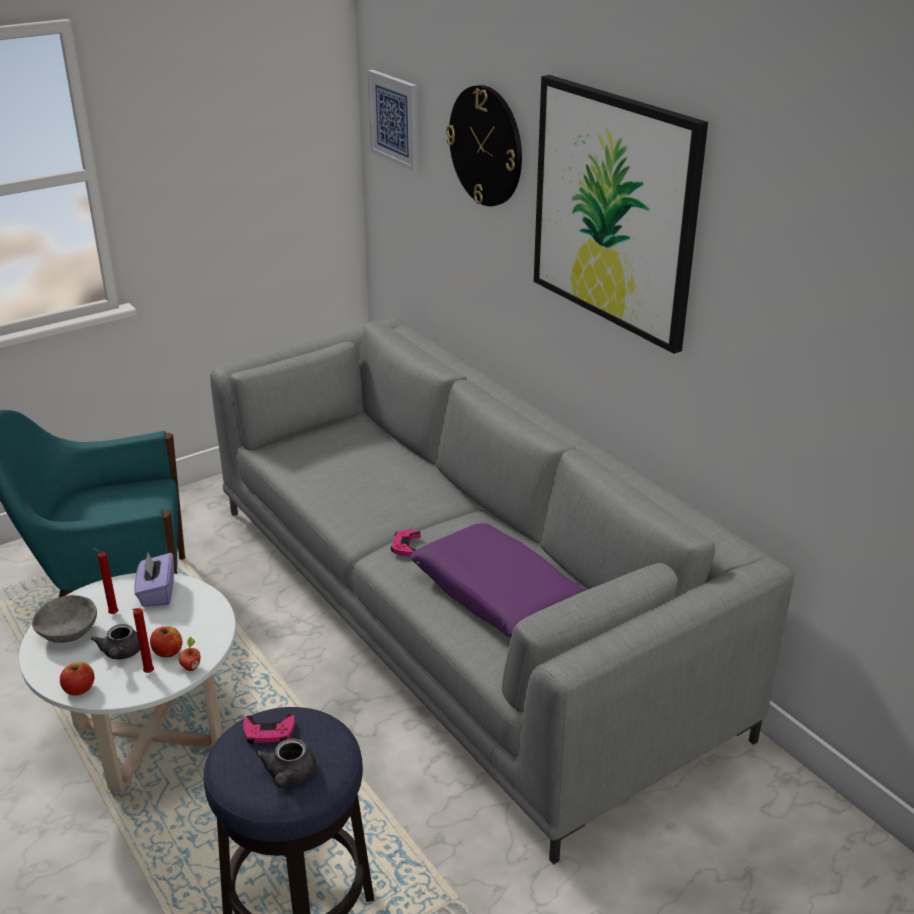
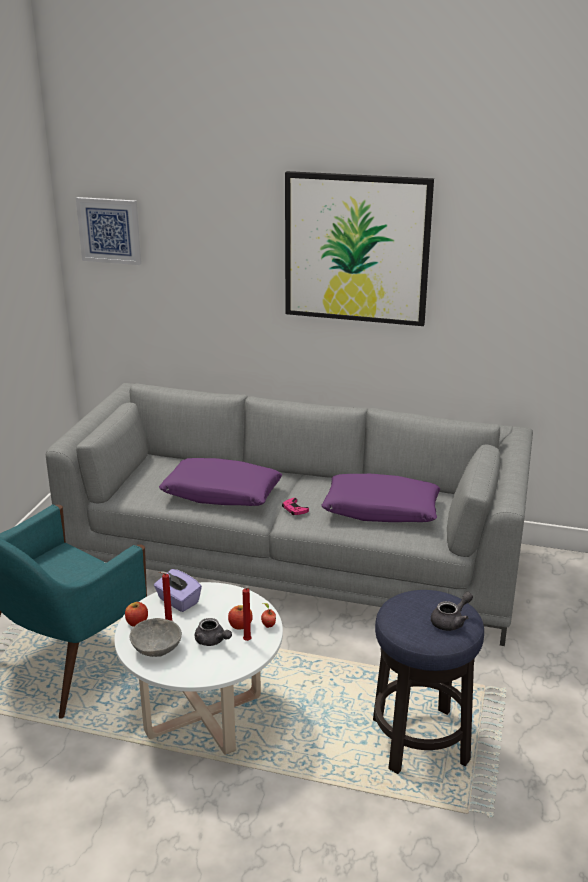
camera: 40 degrees left, 5 degrees down
(79, 689) = (218, 671): apple -> apple (137, 622)
(269, 732) = (408, 610): pink game controller -> none
(289, 776) = (451, 621): grey teapot -> grey teapot turned 90 degrees counterclockwise
(360, 491) = (221, 493): none -> purple pillow
(486, 146) = (221, 231): wall clock -> none

